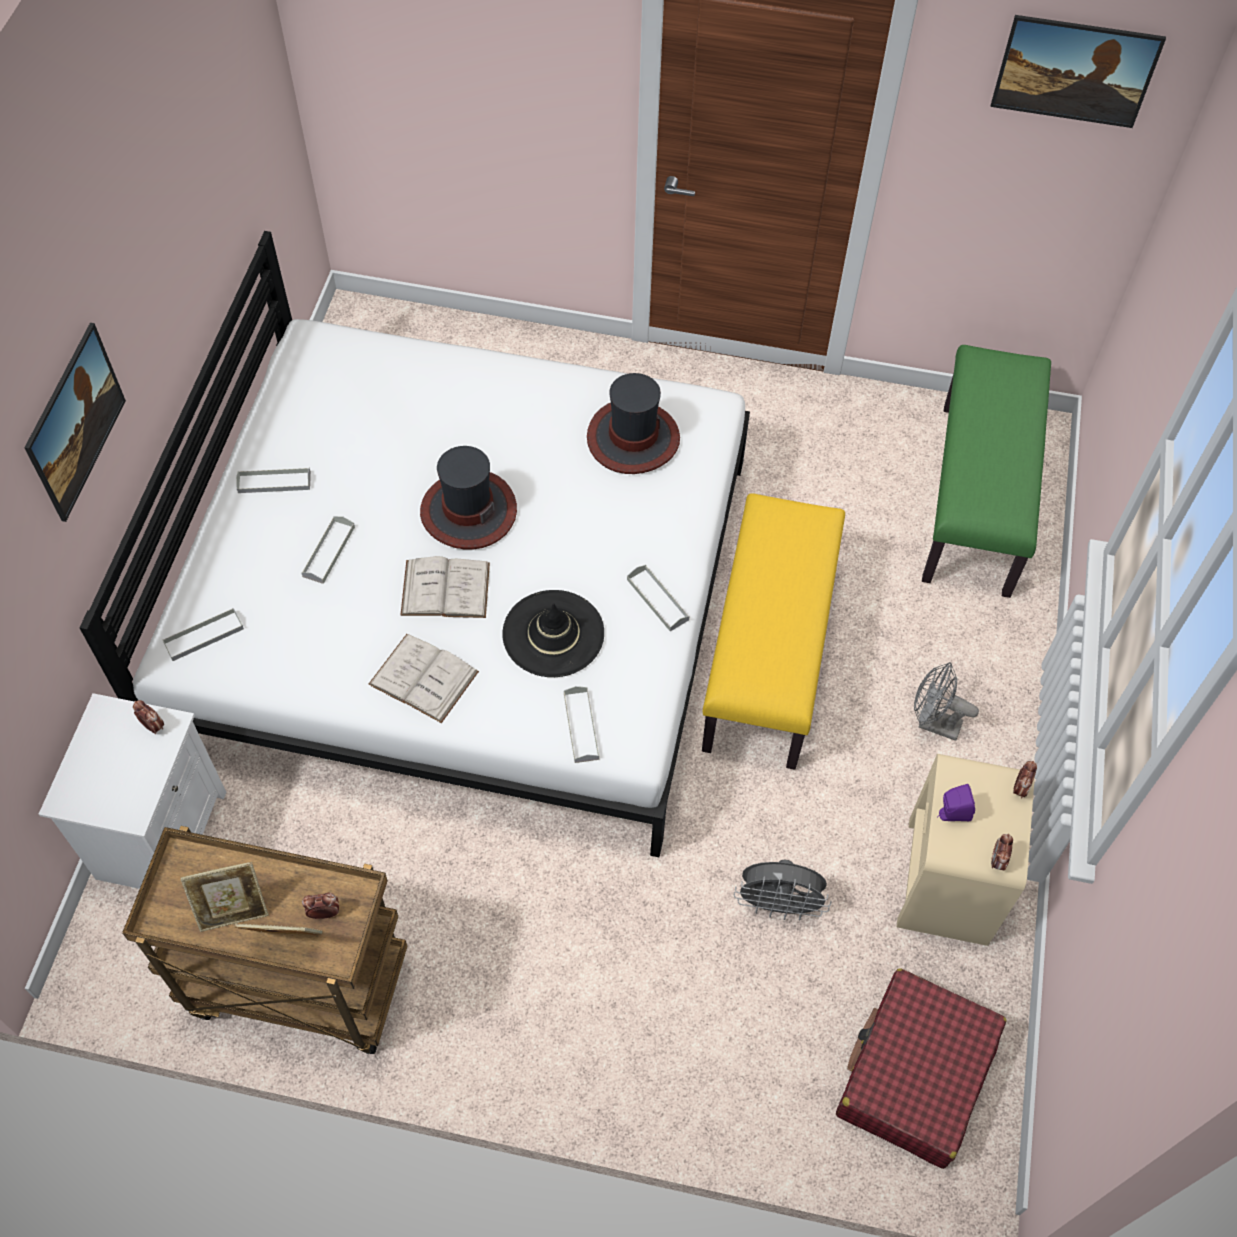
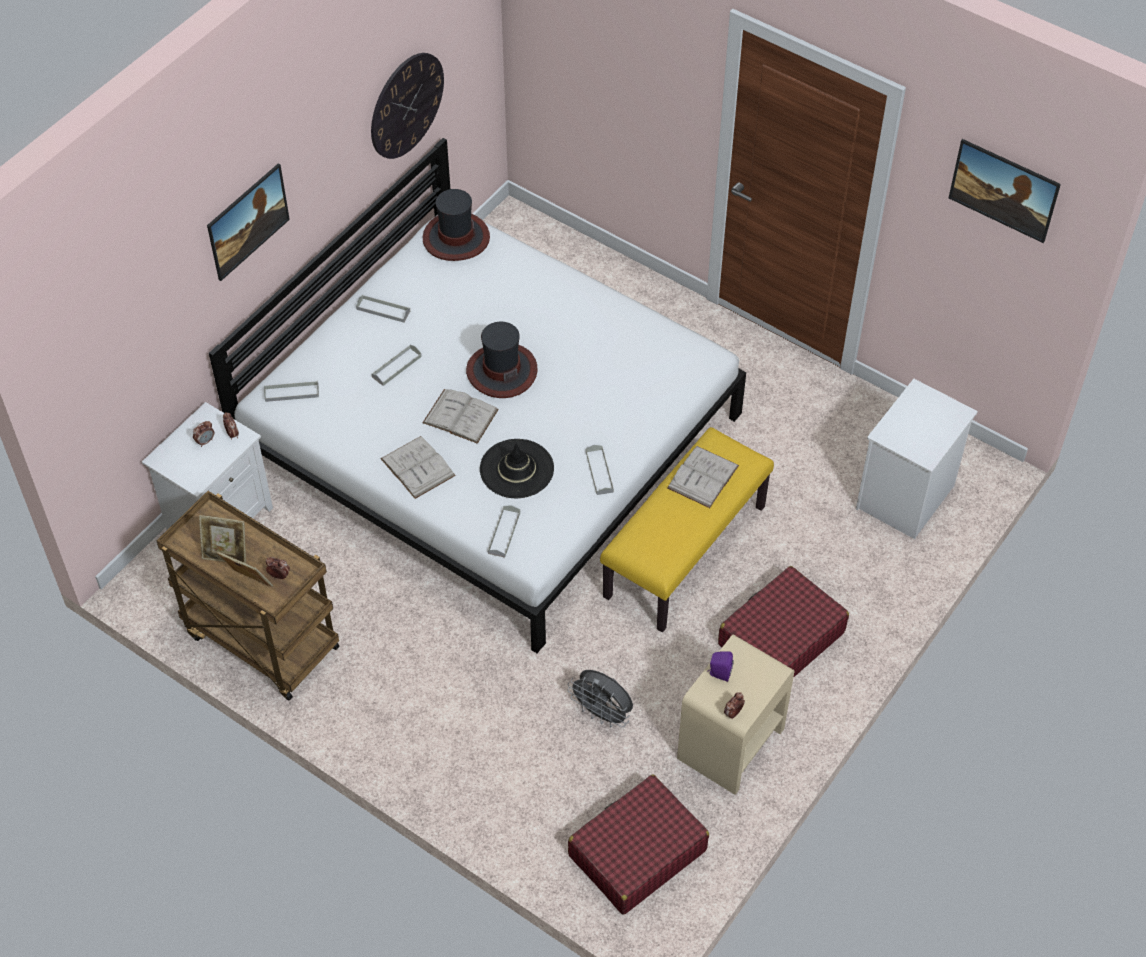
camera: 25 degrees right, 5 degrees down
(216, 195) = (406, 105): none -> wall clock
(633, 438) = (640, 360): hat -> hat (455, 238)
(779, 559) = (703, 476): none -> white book
(932, 723) = (780, 638): grey fan -> red suitcase
(977, 500) = (906, 498): green bench -> white nightstand
(1020, 788) = (776, 675): alarm clock -> alarm clock (205, 441)

